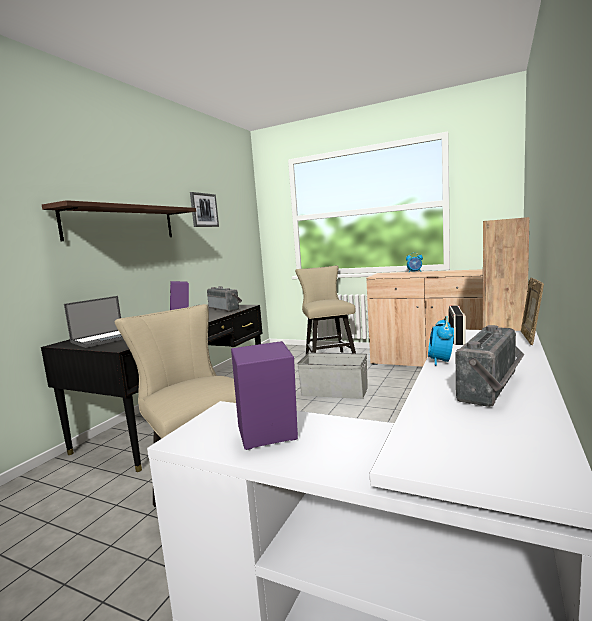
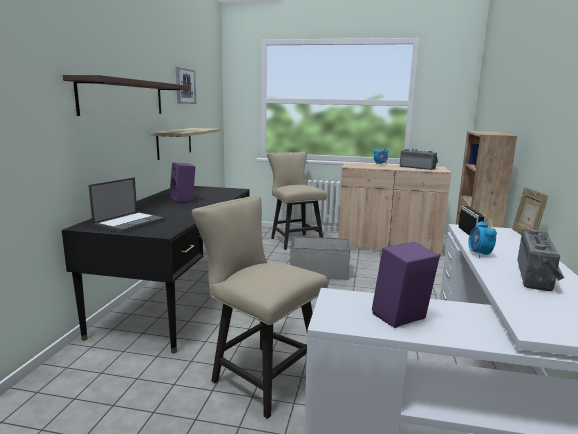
camera: 15 degrees left, 5 degrees up
(192, 264) = (174, 142): none -> shelf
(225, 308) = (218, 192): radio -> radio (417, 168)

